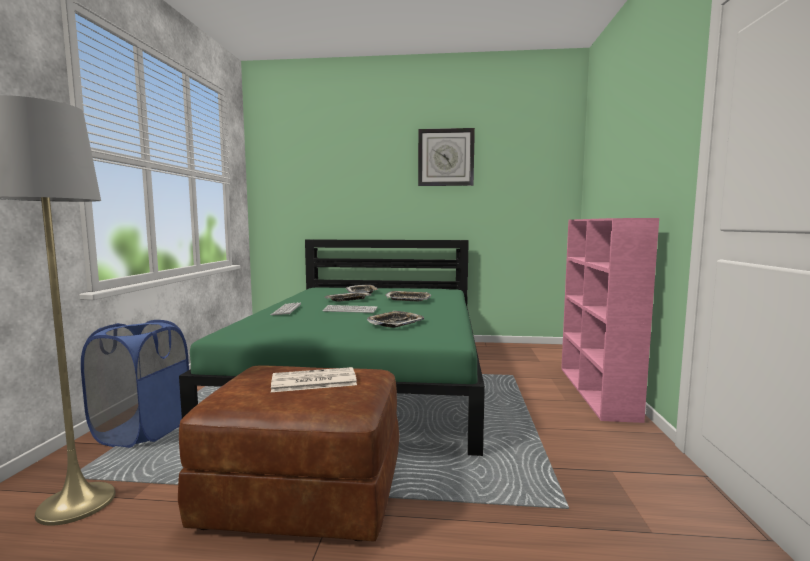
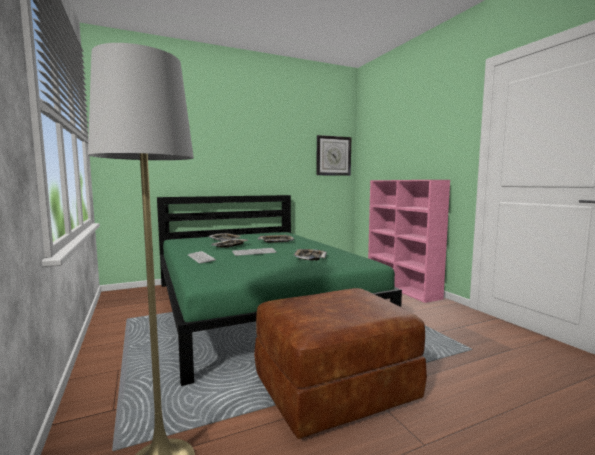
camera: 30 degrees left, 0 degrees up
(143, 431) = (123, 391): blue laundry basket -> none
(312, 381) = (340, 302): newspaper -> none
(446, 157) = (271, 133): wall clock -> wall clock (333, 156)

